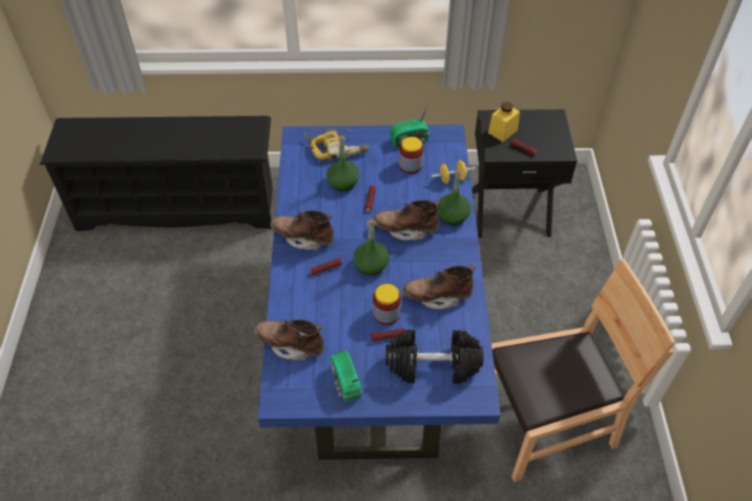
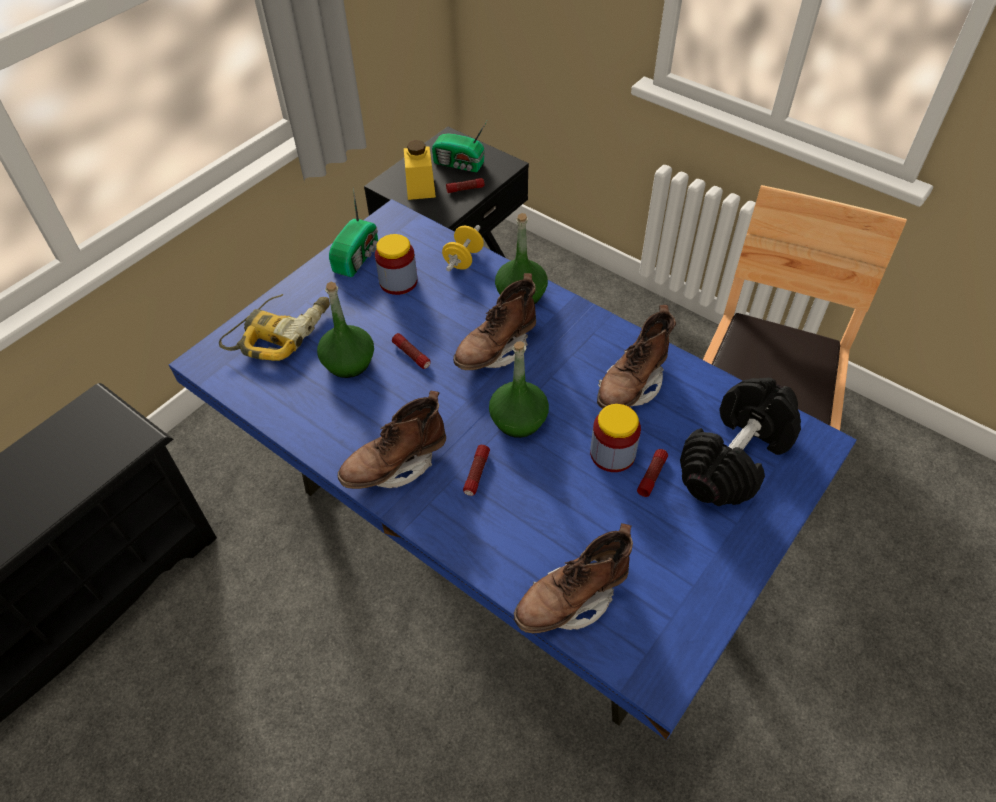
camera: 50 degrees left, 0 degrees up
(345, 383) = (690, 572): radio -> radio (460, 164)

